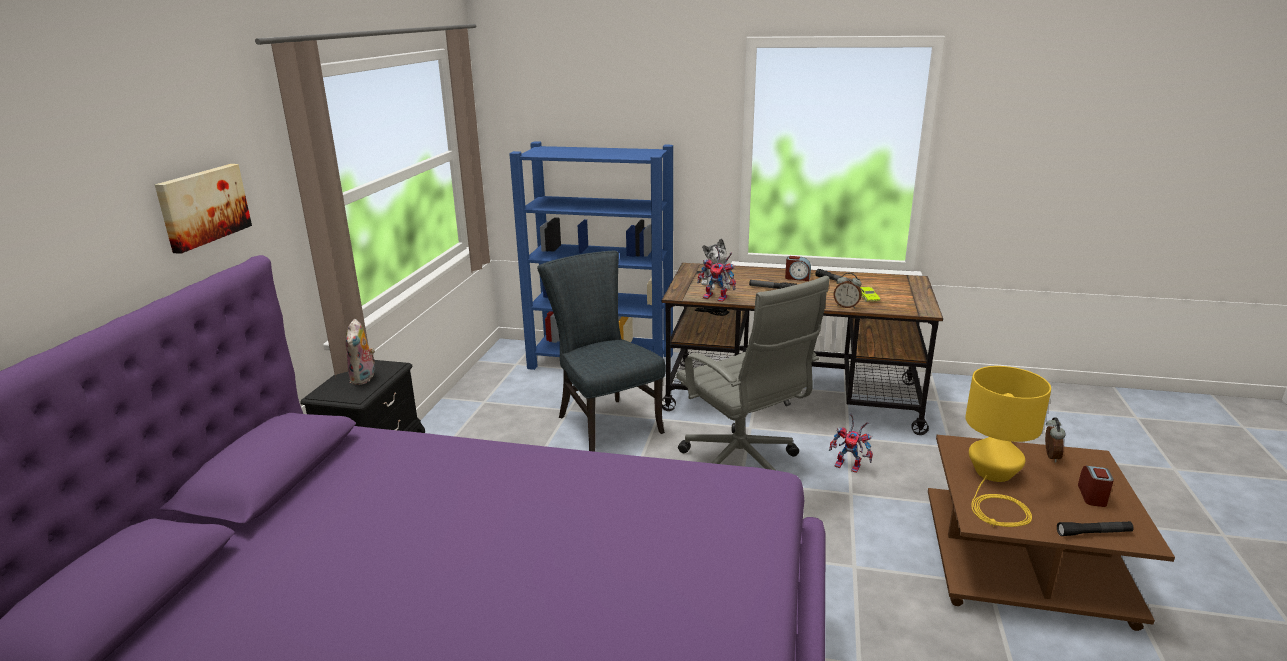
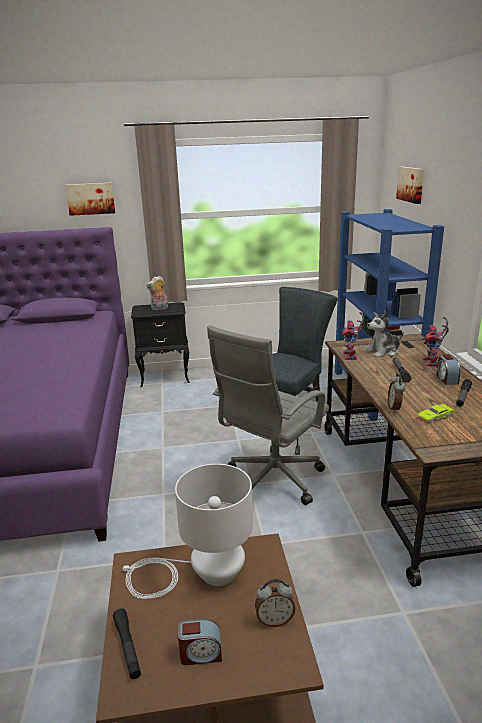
camera: 70 degrees right, 0 degrees up
(575, 107) = (411, 184): none -> picture
(850, 466) = (310, 539): toy robot -> toy robot (433, 363)
(995, 487) = (192, 574): yellow table lamp -> white table lamp

